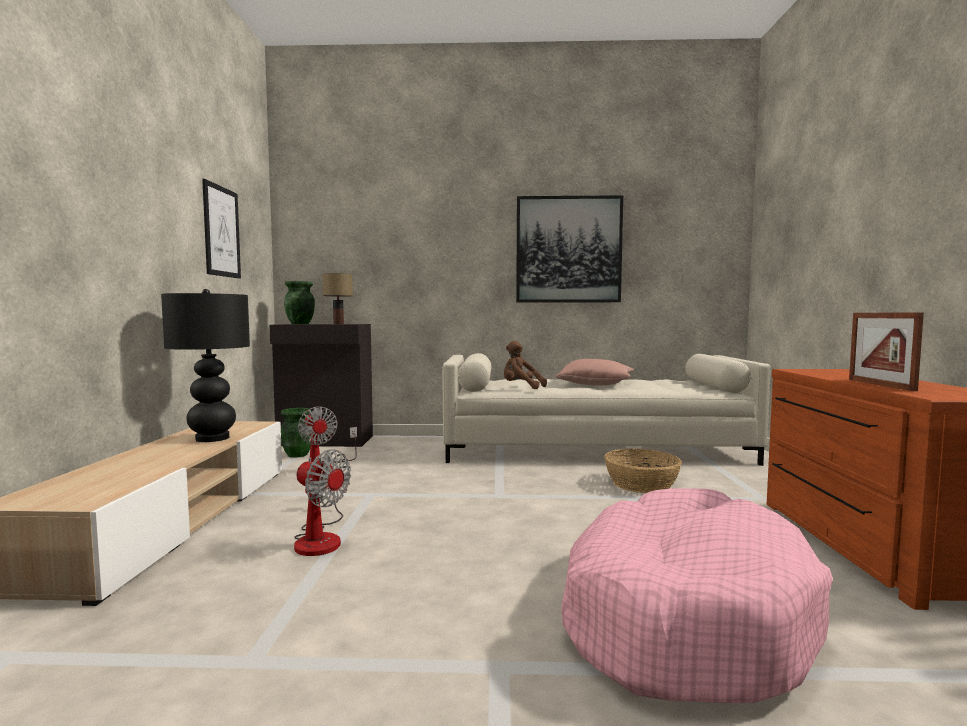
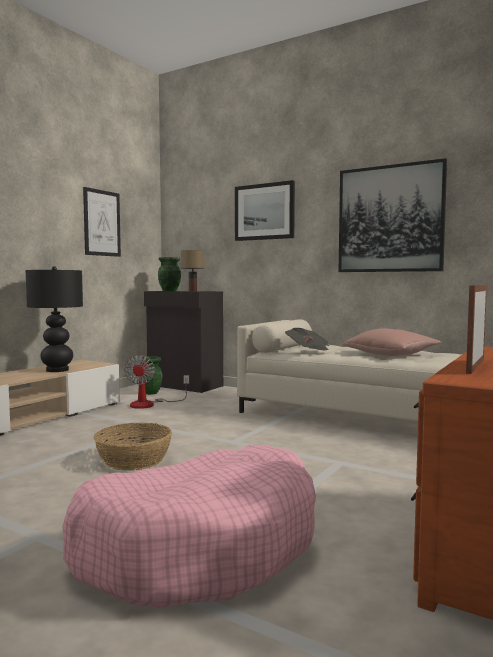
camera: 30 degrees right, 0 degrees up
(320, 538) = (73, 446): fan -> none
(424, 233) = (264, 212): none -> picture
(521, 387) = (309, 352): brown plush toy -> newspaper
(641, 484) = (373, 455): basket -> basket (134, 460)

